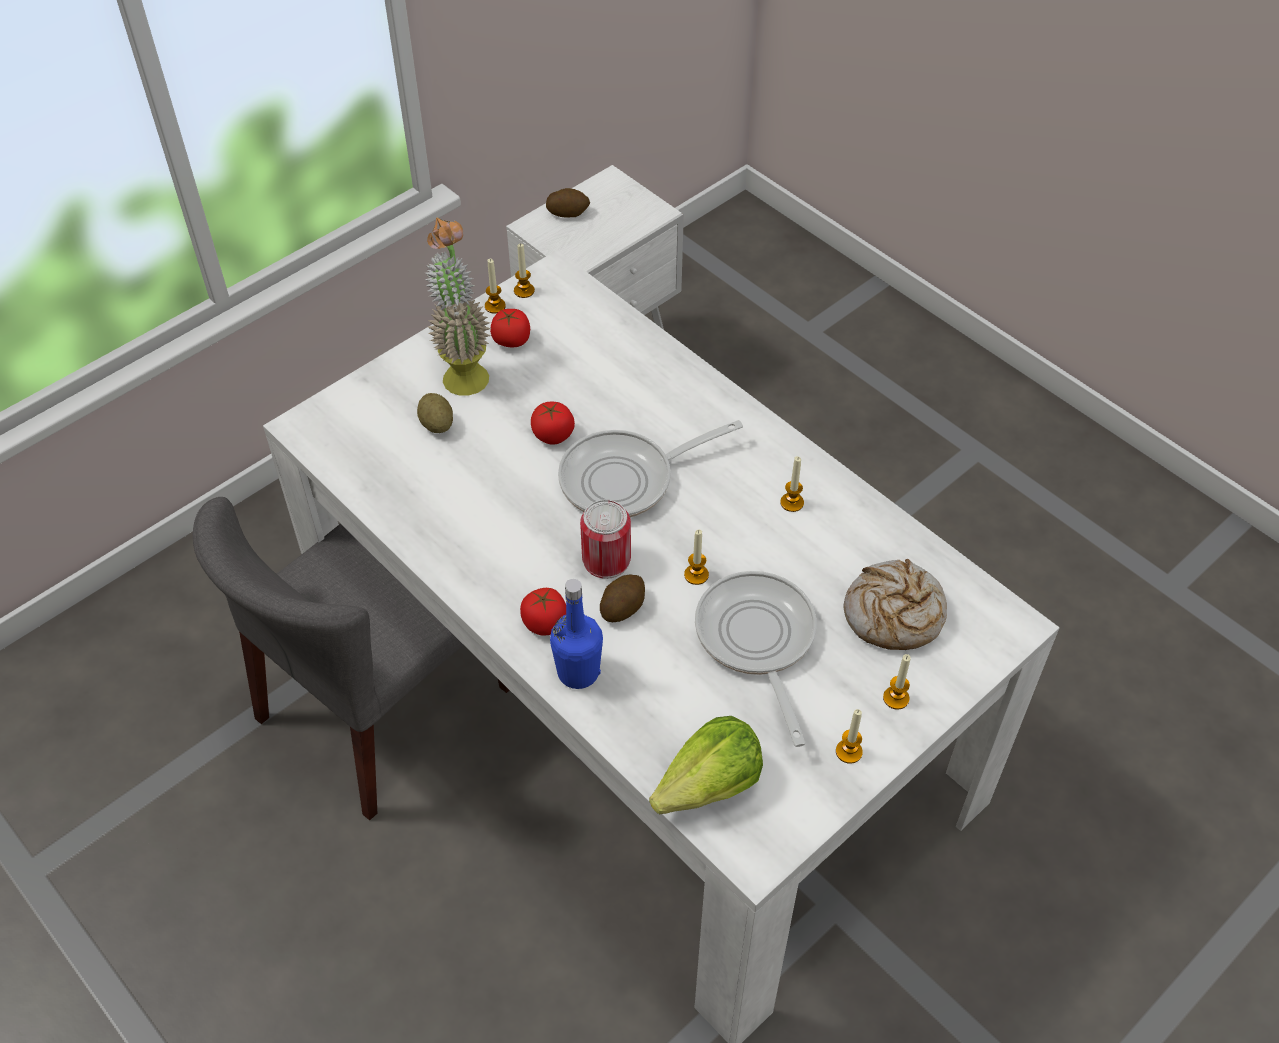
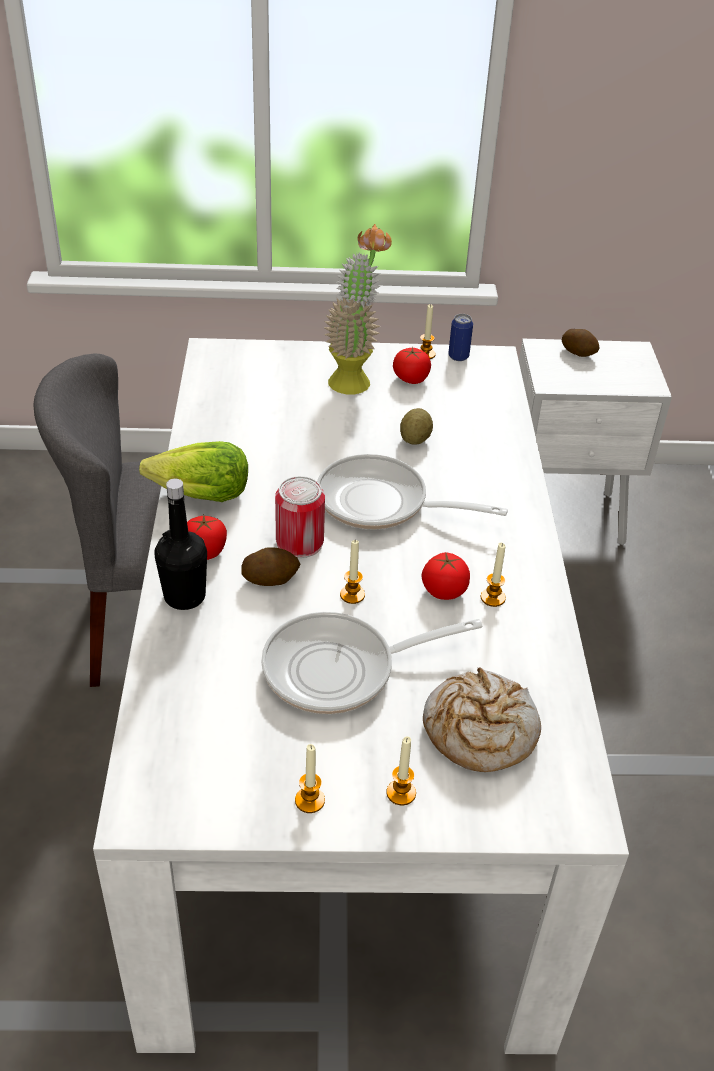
camera: 40 degrees right, 10 degrees down
(437, 424) = (295, 396): potato -> potato (415, 439)
(524, 291) = (458, 356): candle -> can
(553, 434) = (365, 447): tomato -> tomato (444, 590)
(578, 672) = (184, 596): blue bottle -> black bottle
(709, 785) = (172, 738): lettuce -> lettuce (201, 495)
(757, 641) = (340, 669): frying pan -> frying pan turned 135 degrees counterclockwise

